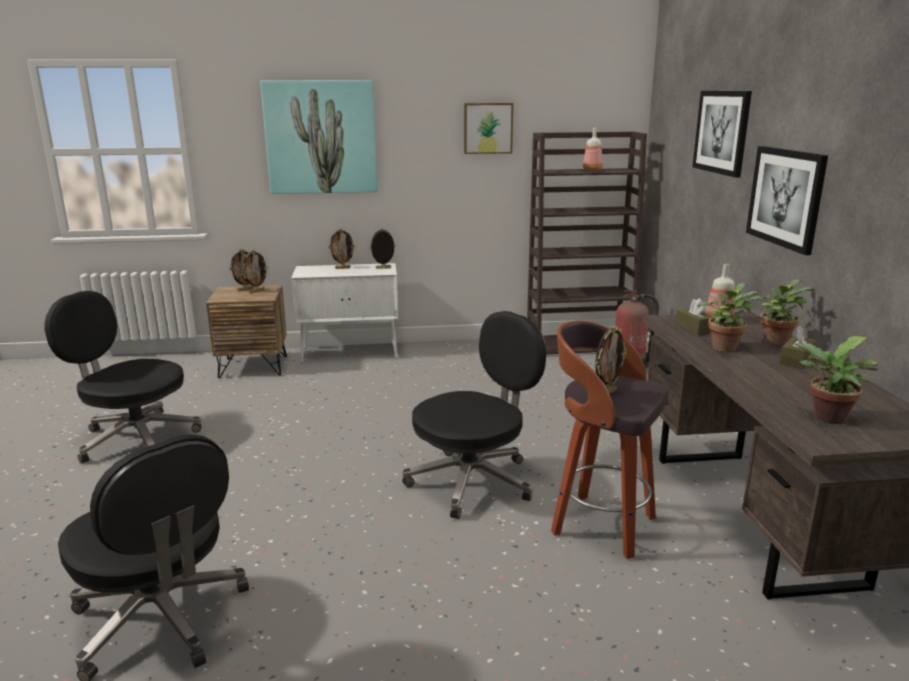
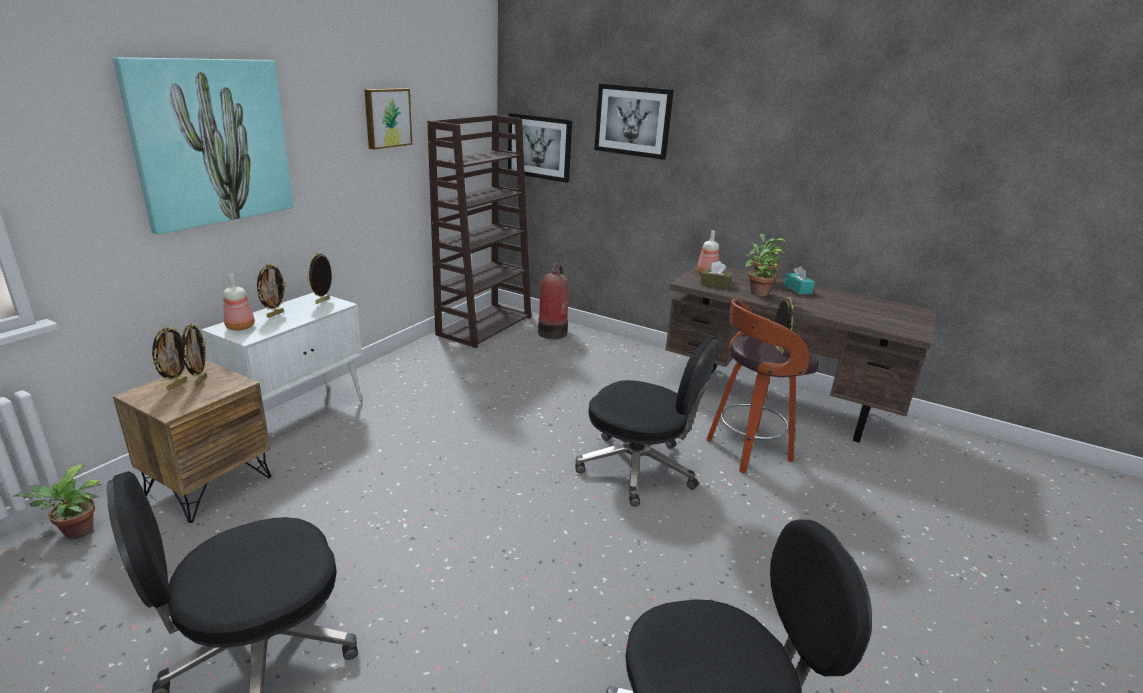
camera: 55 degrees left, 5 degrees up
(473, 481) = (639, 469): black office chair -> black office chair turned 120 degrees clockwise
(593, 170) = (479, 155): bottle -> bottle (241, 327)
(786, 197) = (729, 174): picture -> picture (539, 147)
(796, 360) = (797, 289): brown tissue box -> turquoise tissue box
(826, 418) = (886, 319): potted plant -> potted plant (75, 533)

